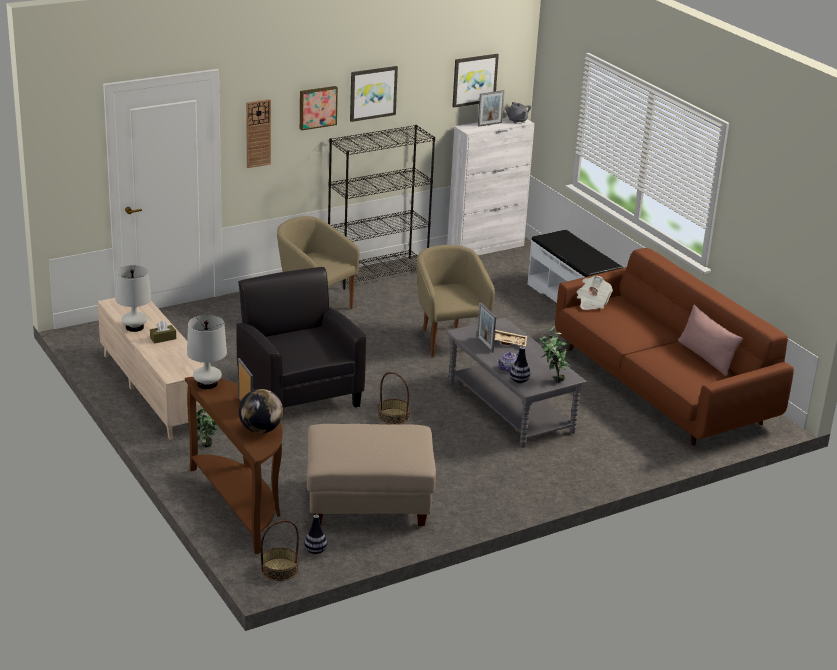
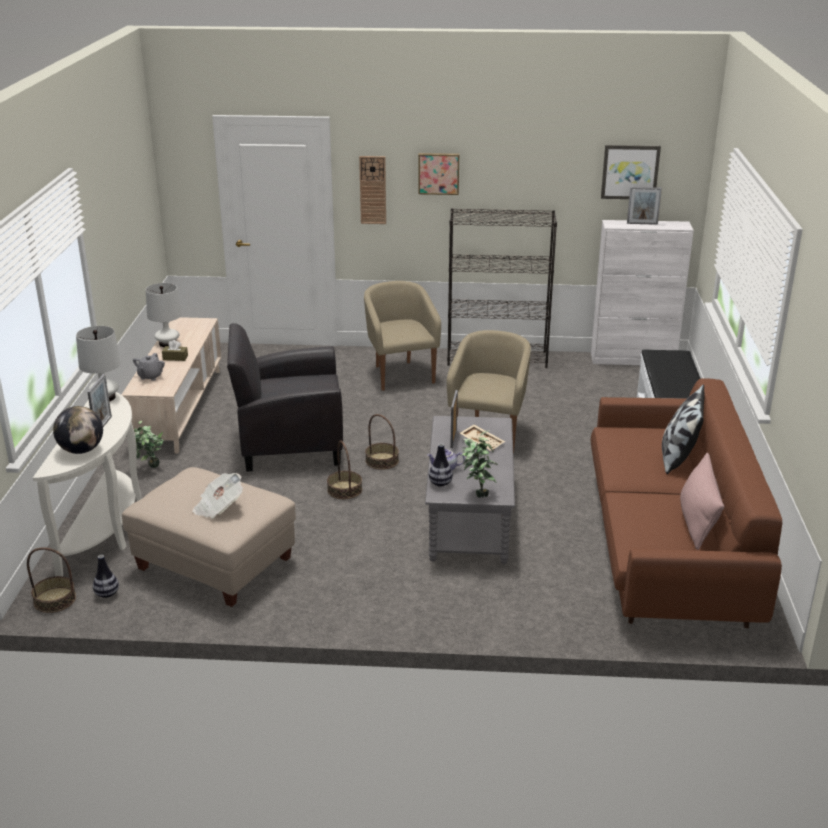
camera: 35 degrees right, 0 degrees up
(242, 505) = (108, 528): brown console table -> white console table
(299, 393) = (290, 444): black armchair -> black armchair turned 105 degrees counterclockwise
(373, 93) = (503, 168): picture -> none
(393, 385) = (382, 461): none -> basket
(517, 121) = (677, 225): grey teapot -> grey teapot (150, 376)
(592, 302) = (630, 427): newspaper -> newspaper (218, 507)
(646, 316) = (678, 457): none -> pillow

